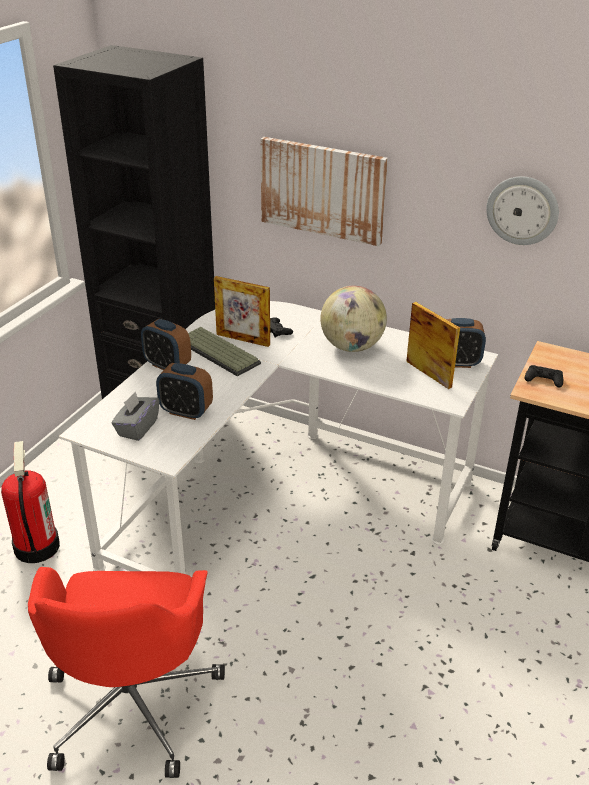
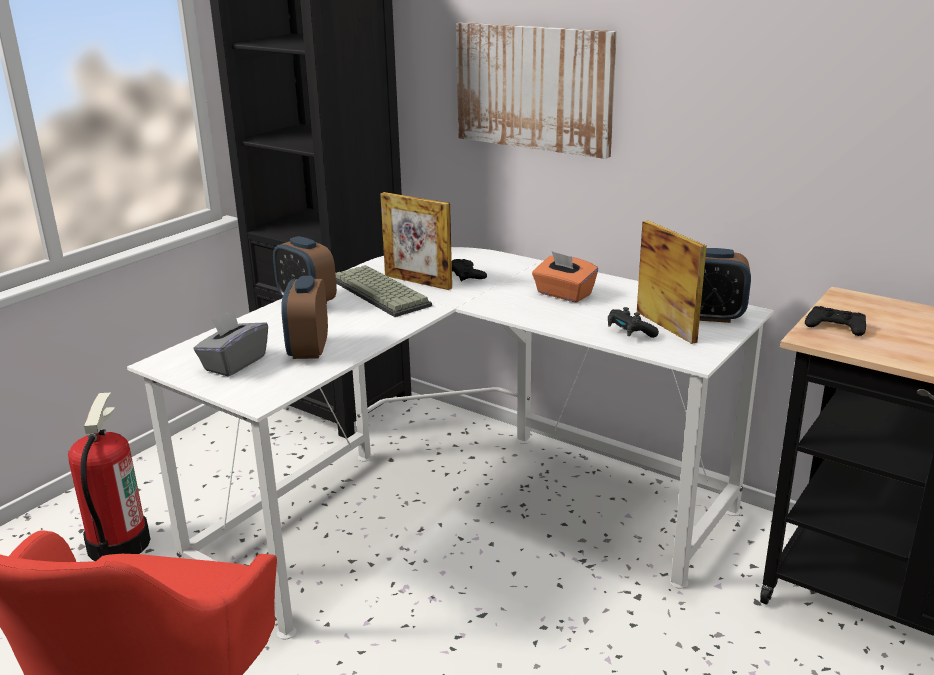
camera: 10 degrees right, 10 degrees down
(186, 411) = (308, 350): alarm clock -> alarm clock turned 60 degrees clockwise
(352, 347) = (563, 294): globe -> orange tissue box
(405, 381) = (630, 332): none -> black game controller
(522, 210) = (804, 87): wall clock -> none

